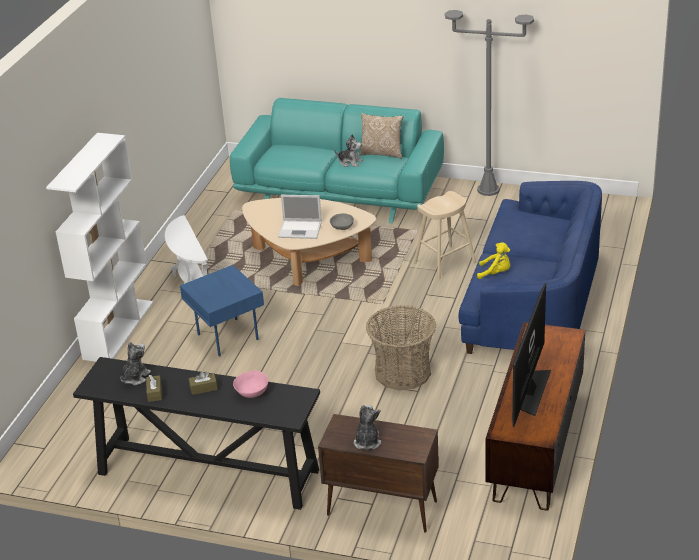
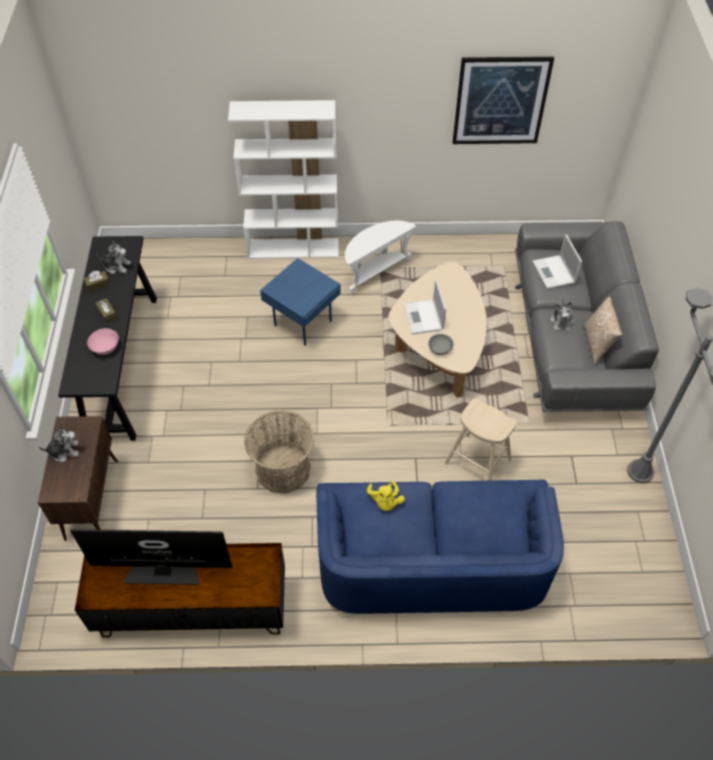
camera: 70 degrees right, 20 degrees up
(162, 65) = (500, 101): none -> picture
(294, 154) = (554, 273): none -> laptop
(340, 193) = (572, 339): turquoise sofa -> grey sofa

